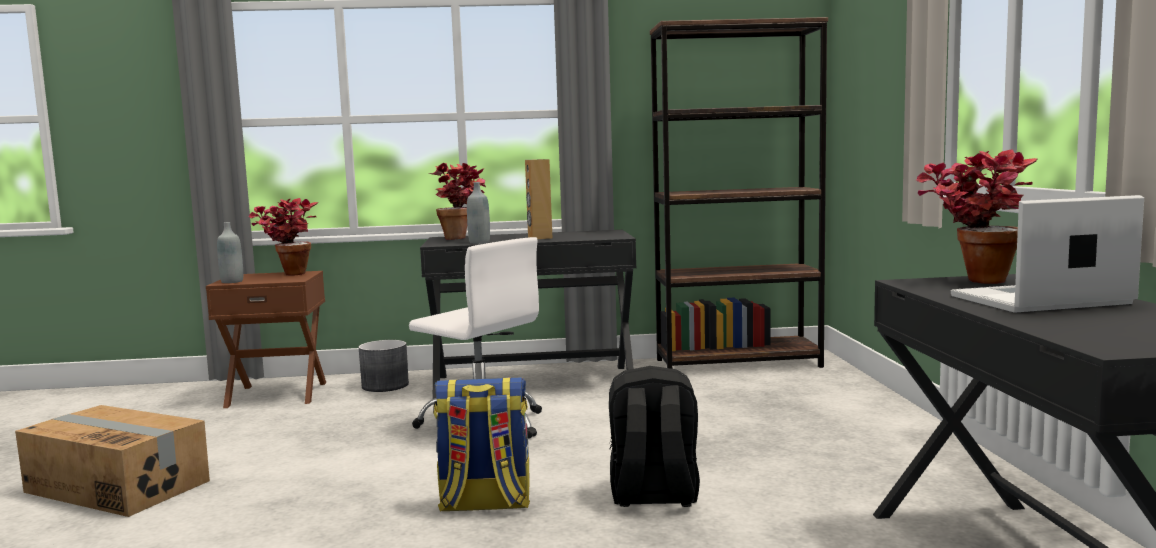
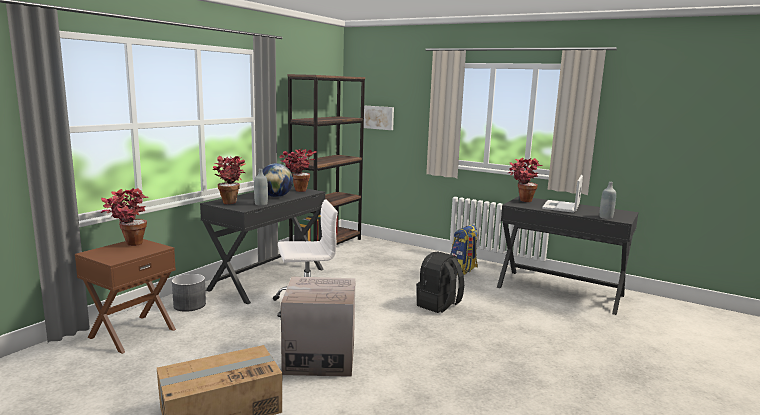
camera: 55 degrees left, 5 degrees up
(232, 281) = (116, 258): grey bottle -> grey bottle (606, 217)
(313, 485) = (320, 358): none -> cardboard box
(484, 504) = (402, 331): backpack -> backpack (463, 270)
(539, 238) = (276, 196): brown speaker -> globe
(605, 234) = (297, 190): none -> potted plant
(864, 101) = (379, 117): none -> picture

